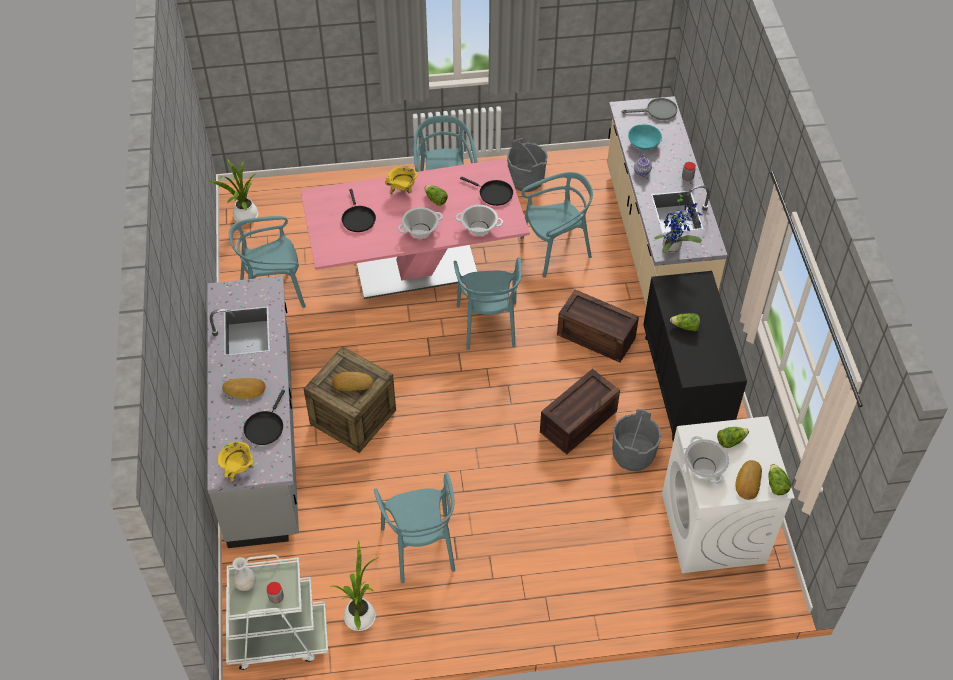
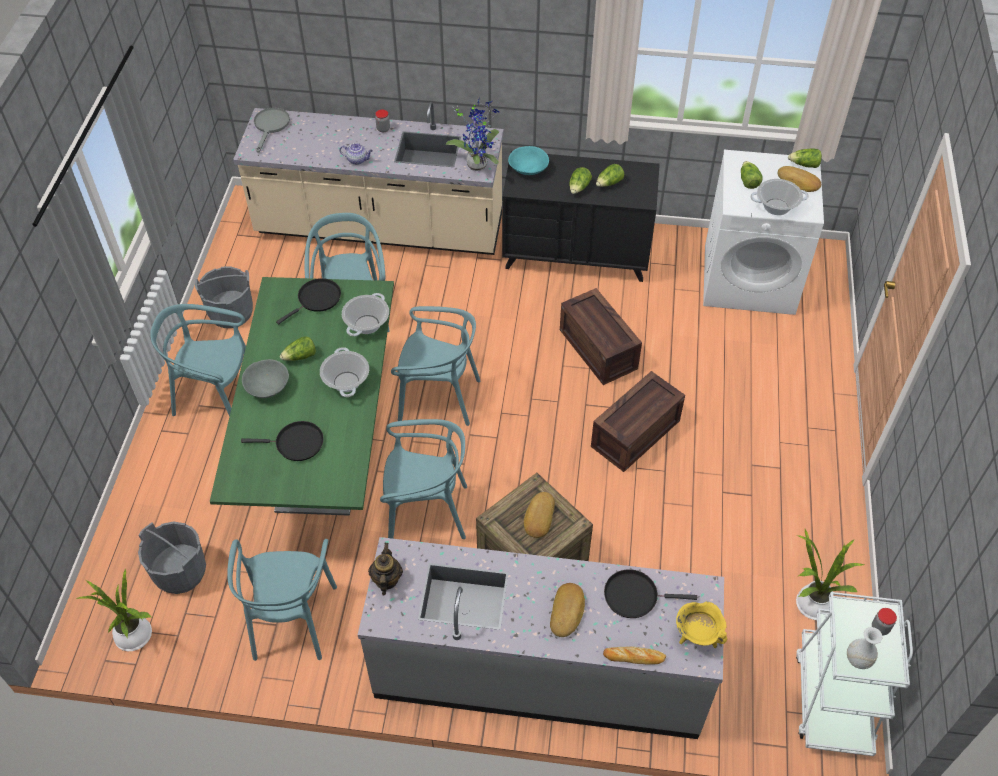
camera: 75 degrees left, 0 degrees up
(216, 434) = (634, 657): none -> bread
(250, 287) = (386, 580): none -> teapot
(265, 427) = (634, 596): black frying pan -> black frying pan turned 150 degrees clockwise
(402, 190) = (267, 386): yellow cooking pot -> grey bowl
(416, 269) = (323, 450): pink dining table -> green dining table
(420, 547) = (731, 527): turquoise chair -> turquoise chair (426, 511)
(597, 336) = (490, 306): crate -> crate (635, 432)
(633, 454) = (650, 316): grey bucket -> grey bucket (180, 572)
(643, 143) = (315, 148): turquoise bowl -> turquoise bowl (528, 169)
(701, 347) = (609, 183): none -> lettuce

